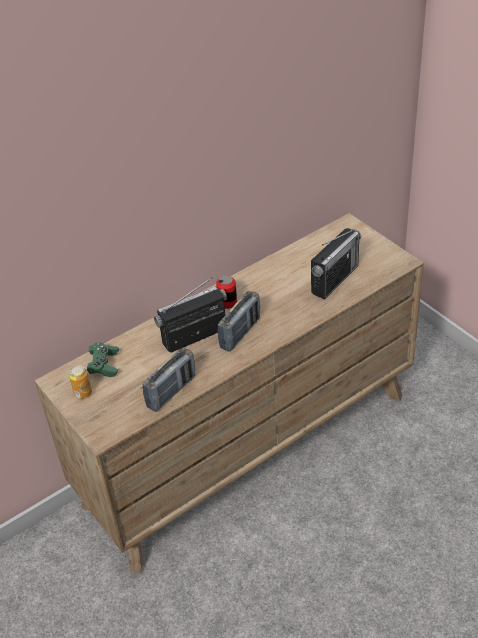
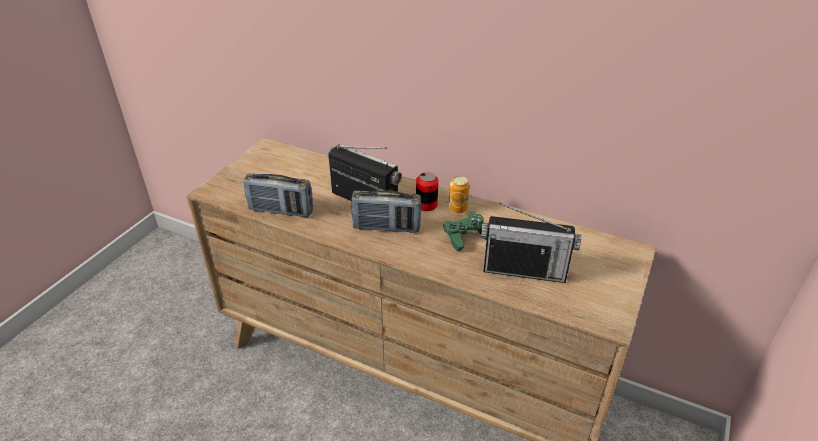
camera: 60 degrees right, 5 degrees down
(83, 393) = (258, 164): can -> can (458, 208)
(104, 365) = (297, 163): green game controller -> green game controller (466, 237)

